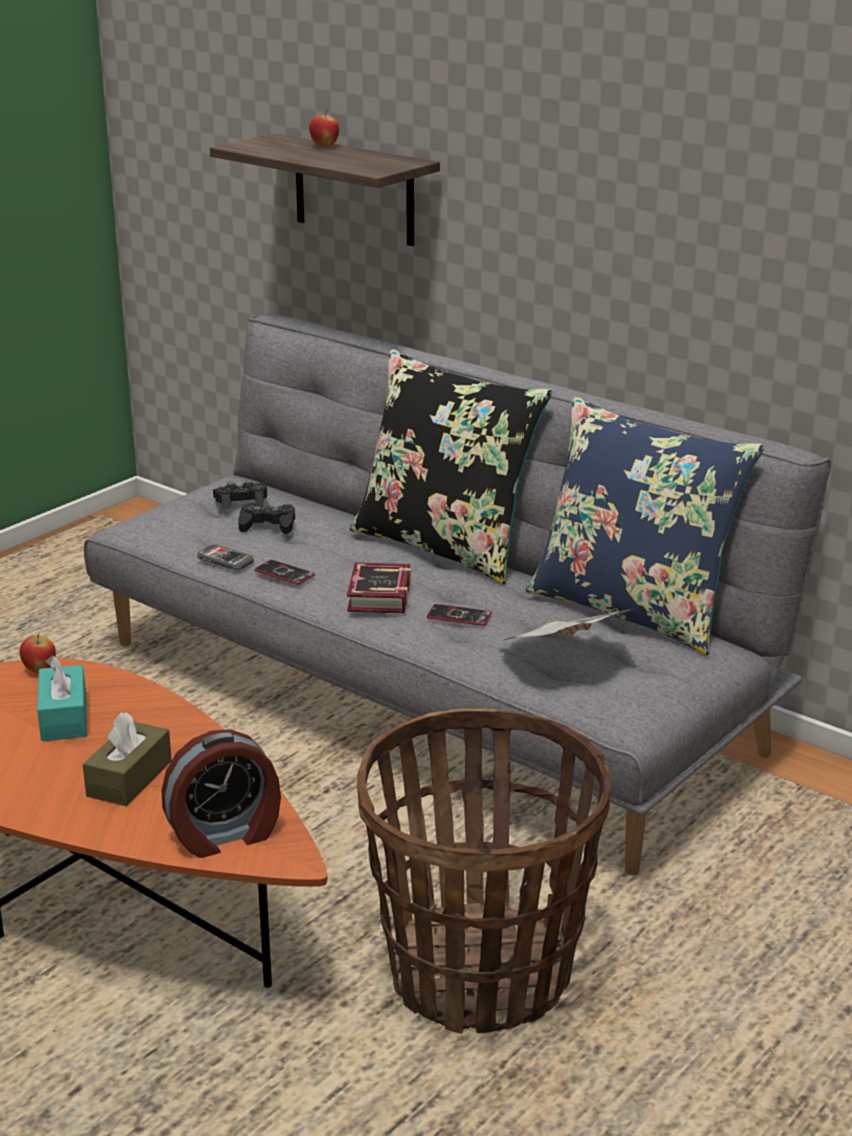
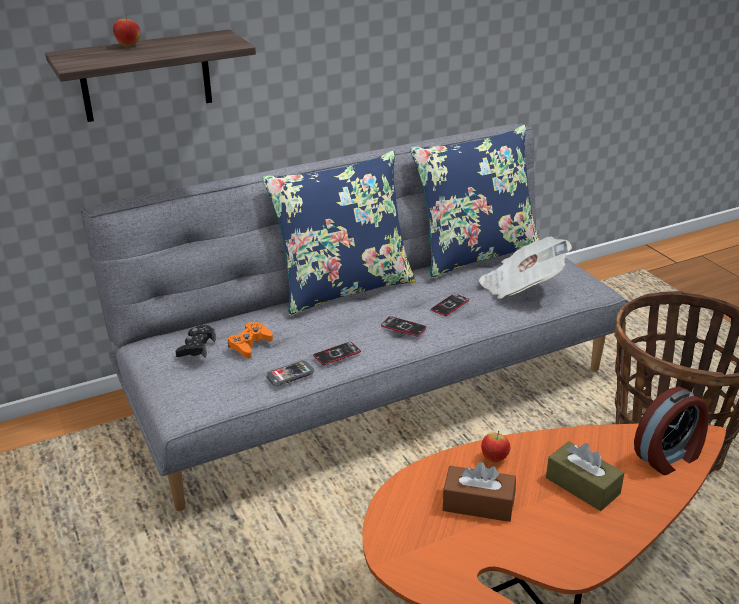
camera: 65 degrees left, 5 degrees up
(39, 670) = (392, 505): apple -> apple (494, 459)
(64, 718) = (478, 504): turquoise tissue box -> brown tissue box
(225, 835) = (669, 457): alarm clock -> alarm clock turned 60 degrees clockwise
(268, 525) = (250, 345): black game controller -> orange game controller
(377, 598) = (403, 327): book -> phone
(445, 546) = (344, 288): black pillow -> blue pillow

